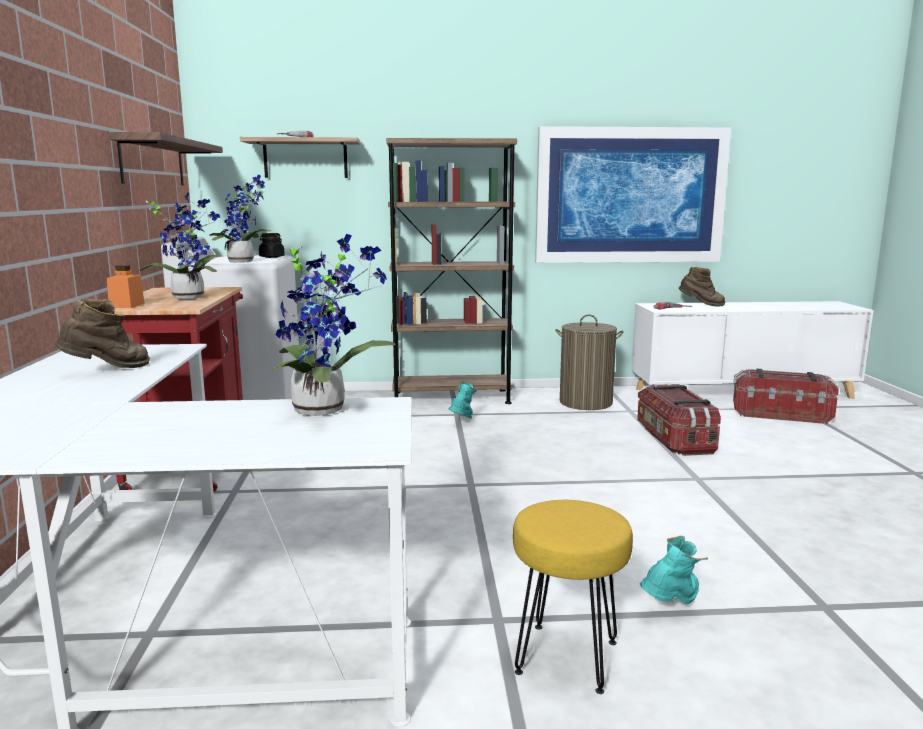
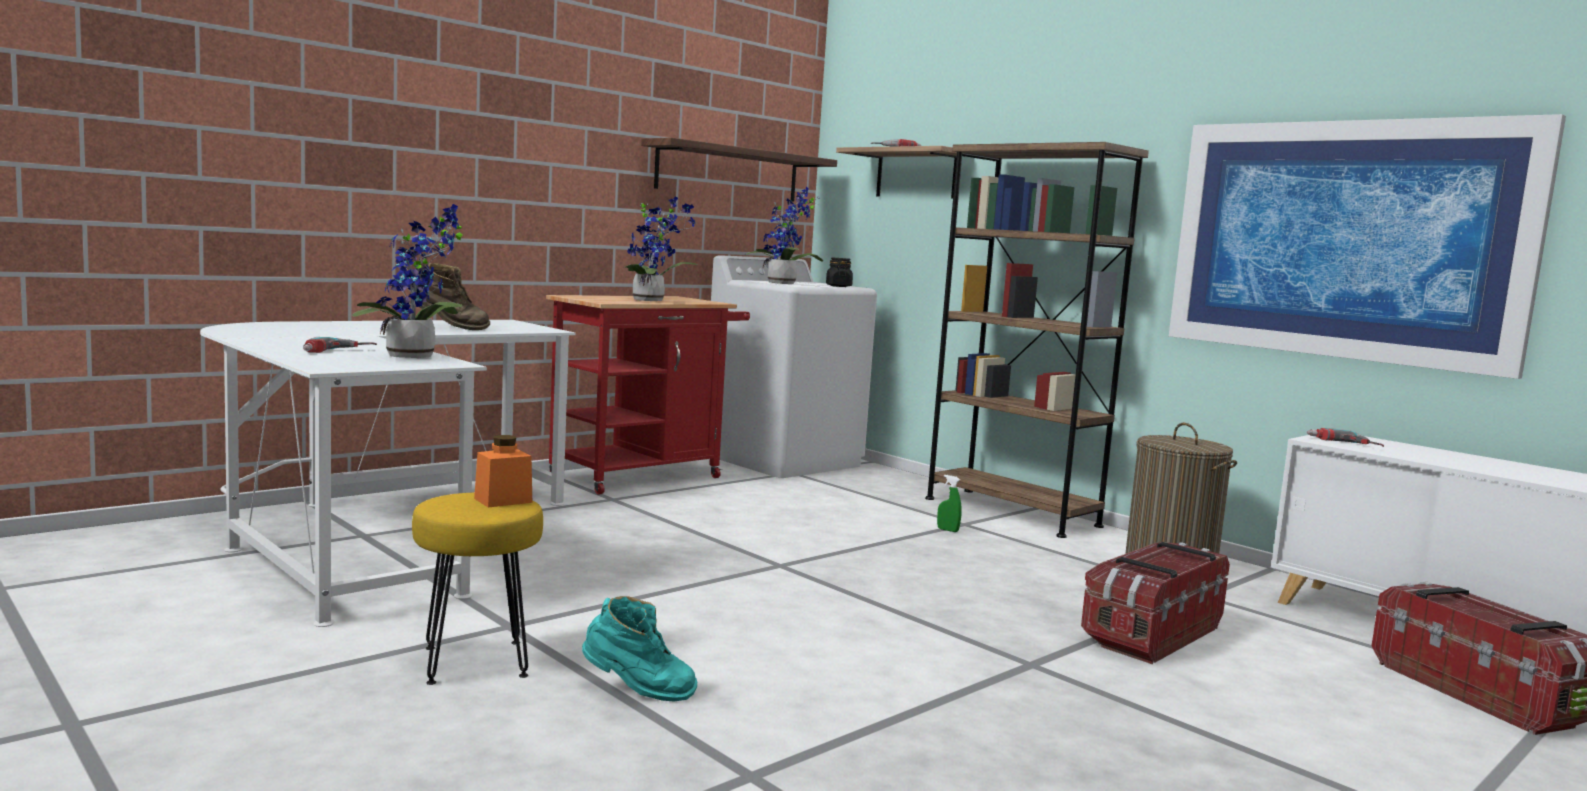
camera: 50 degrees right, 5 degrees down
(127, 305) = (582, 296): orange jar -> orange jar (503, 500)
(247, 429) = (339, 351): none -> power drill
(462, 421) = (947, 530): turquoise boot -> green spray bottle
(701, 305) = (1440, 453): brown boot -> none

